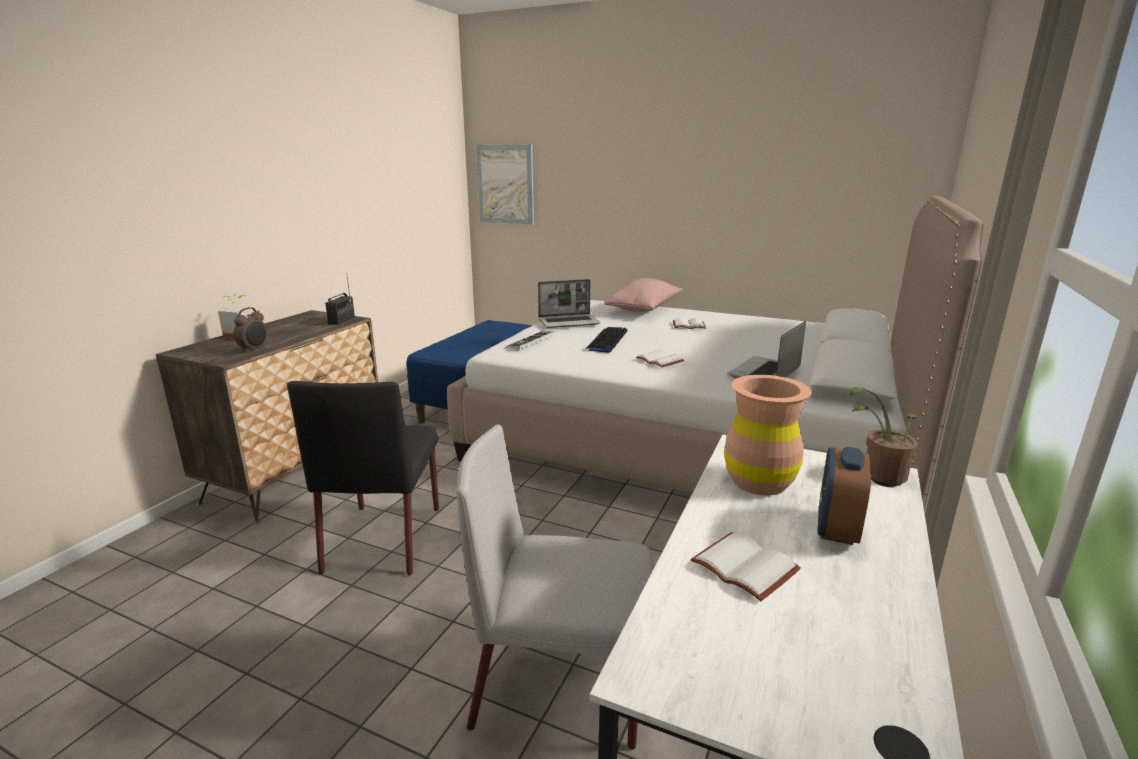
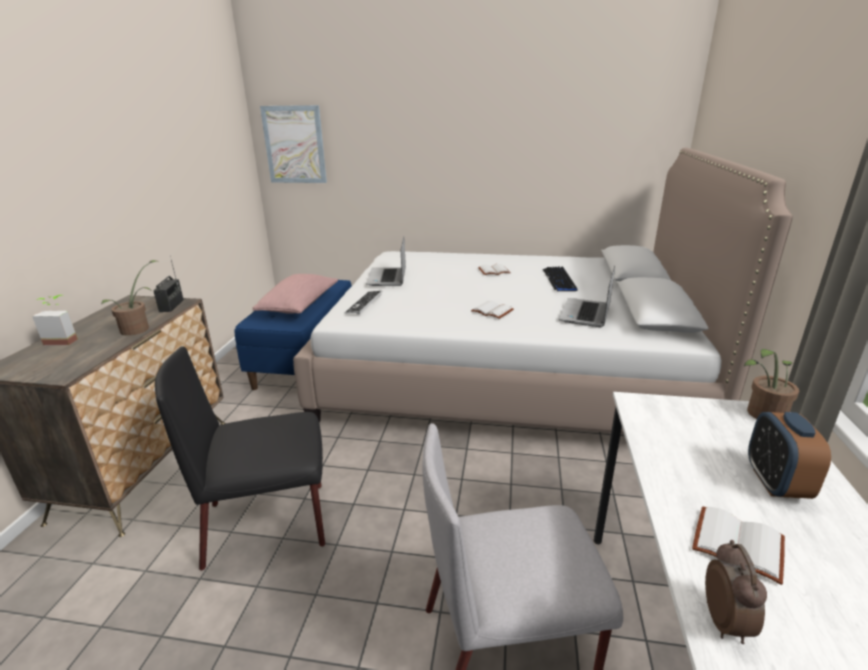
camera: 15 degrees left, 5 degrees up
(254, 350) = (91, 356): alarm clock -> alarm clock (725, 622)
(304, 334) = (139, 328): none -> potted plant
(384, 537) = (269, 523): black chair -> black chair turned 90 degrees clockwise
(569, 322) = (387, 278): laptop -> laptop turned 120 degrees clockwise
(607, 341) = (433, 295): keyboard -> keyboard (559, 280)
(644, 309) = (445, 257): pink pillow -> pink pillow (300, 306)
(759, 482) = (679, 441): brown vase -> none

